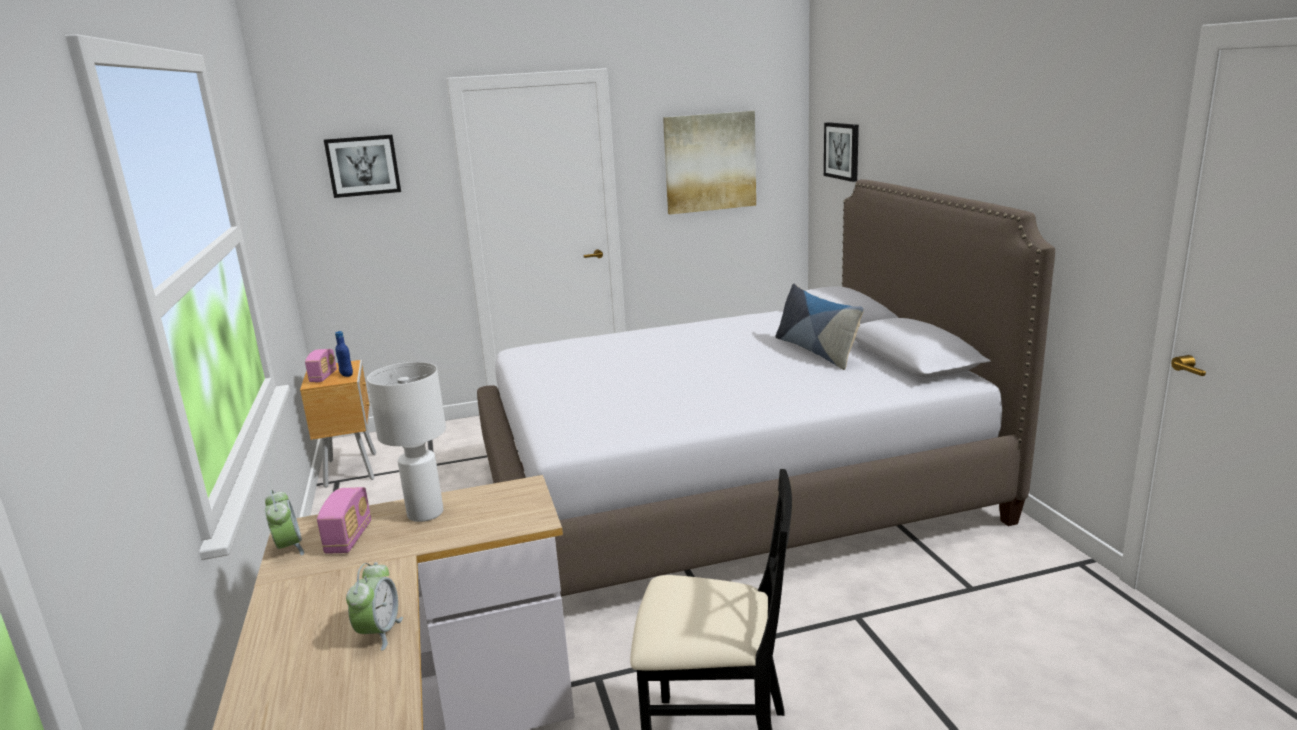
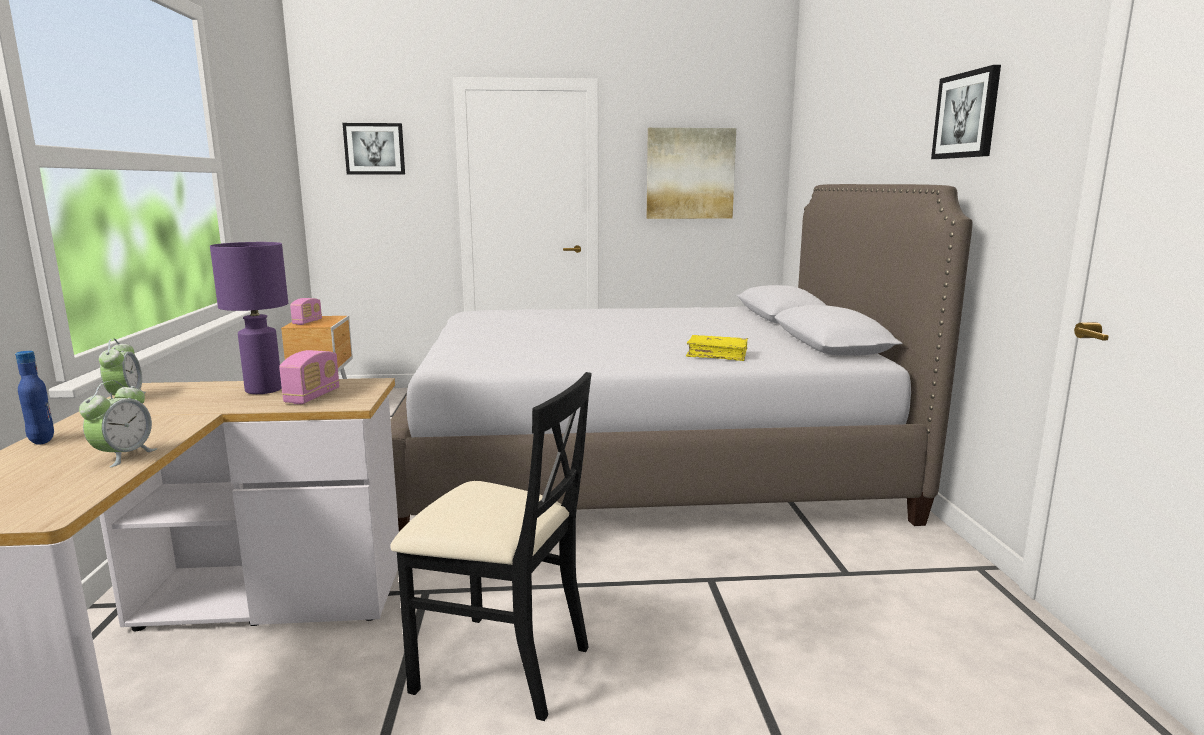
camera: 10 degrees right, 5 degrees down
(346, 375) = (326, 322): blue bottle -> blue bottle (42, 440)
(349, 538) = (181, 398): radio -> radio (312, 397)
(424, 513) = (263, 390): white table lamp -> purple table lamp
(816, 351) = (739, 331): pillow -> none
(820, 391) = (717, 355): none -> yellow book
(842, 151) = (812, 165): picture -> picture (967, 115)

